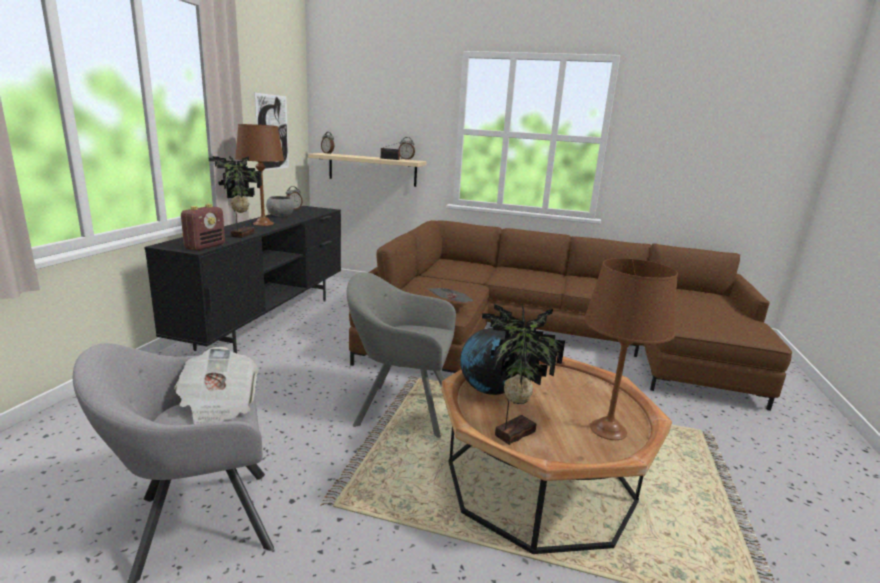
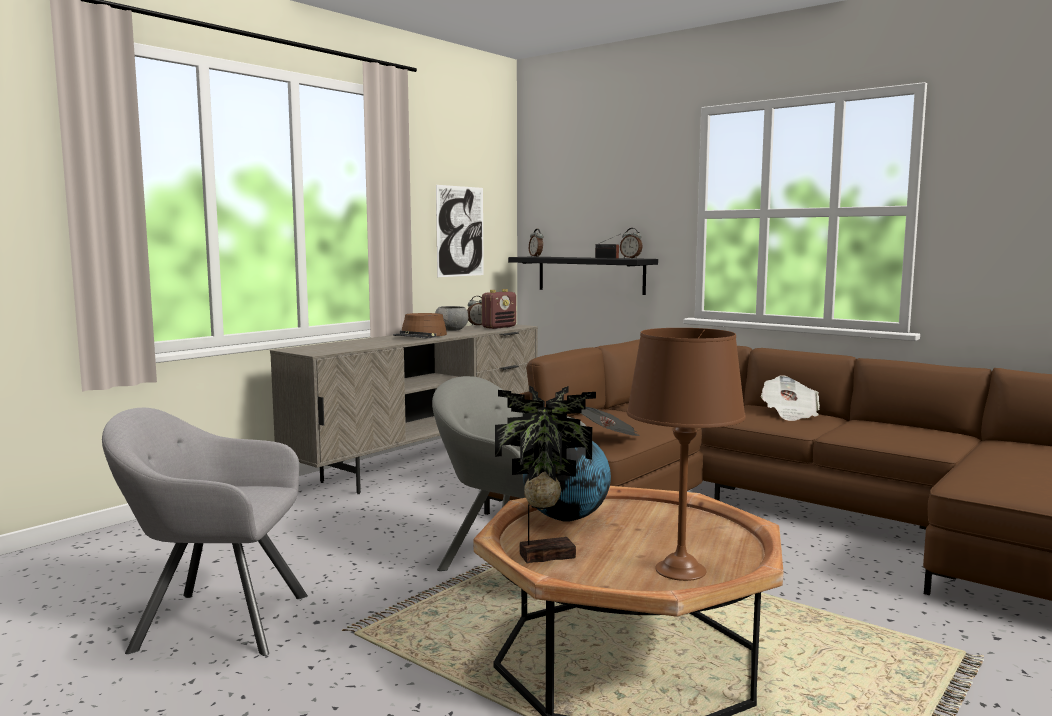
camera: 25 degrees right, 10 degrees down
(205, 247) = (328, 351): radio -> radio (499, 327)
(218, 405) = (250, 491): newspaper -> newspaper (789, 414)
(241, 235) = (380, 344): potted plant -> none
(263, 223) = (420, 336): brown table lamp -> brown hat
(269, 322) = (423, 463): black tv stand -> beige tv stand
(372, 169) = (590, 274): beige shelf -> black shelf

